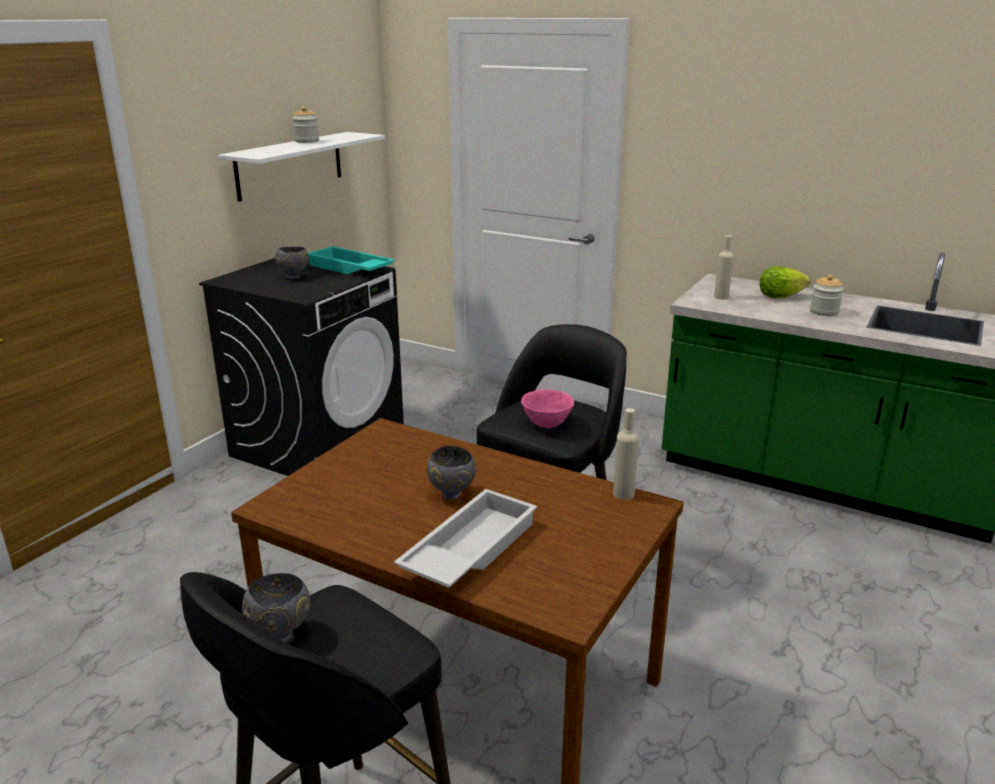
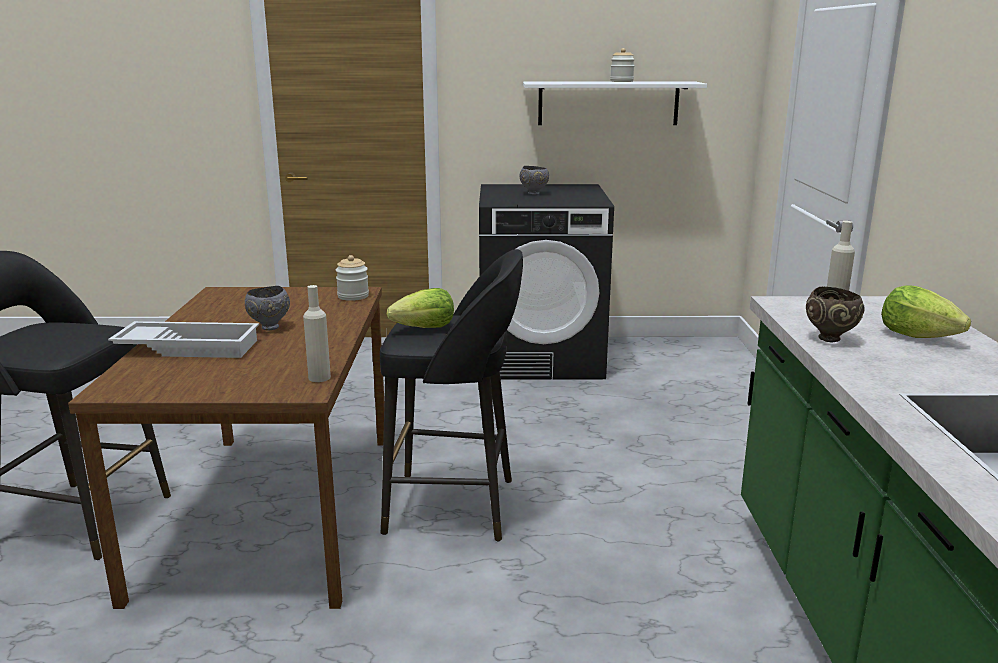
camera: 60 degrees right, 5 degrees down
(281, 634) = (58, 324): grey bowl -> none
(349, 268) = (583, 198): turquoise tray -> none
(547, 424) = (425, 328): pink bowl -> lettuce
(772, 313) = (831, 339): none -> brown bowl
(824, 312) = (908, 364): jar -> jar (353, 296)

